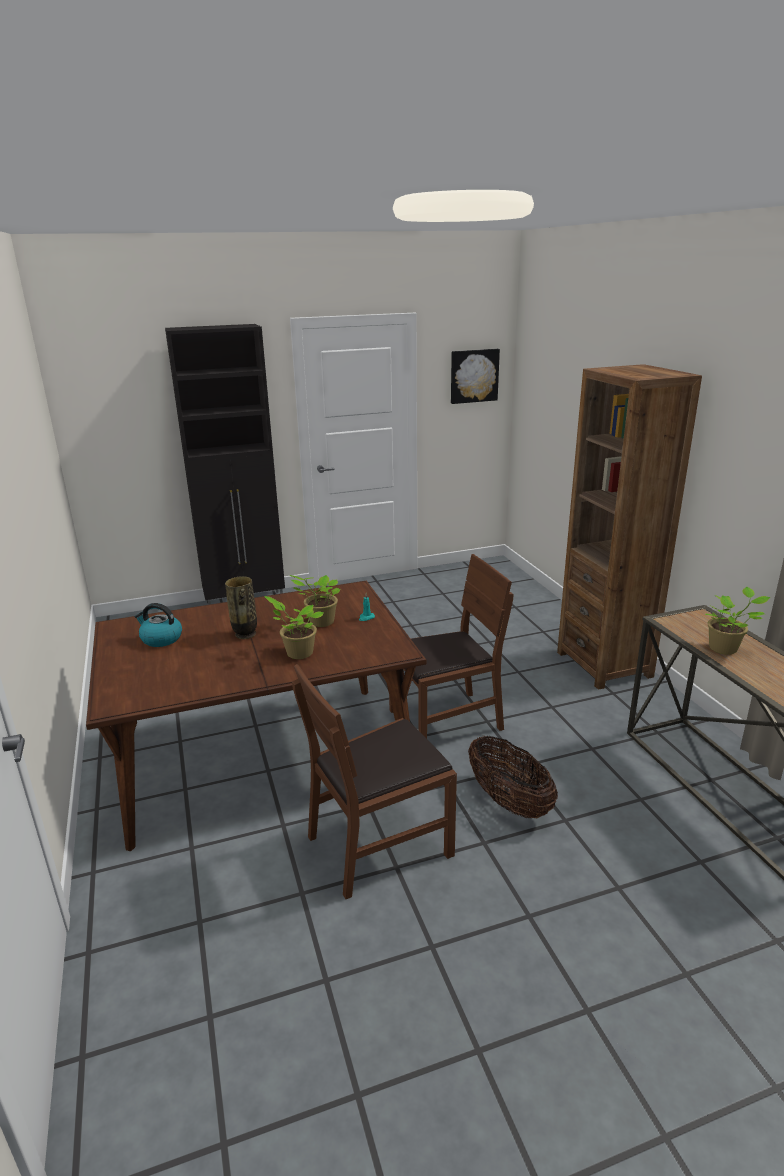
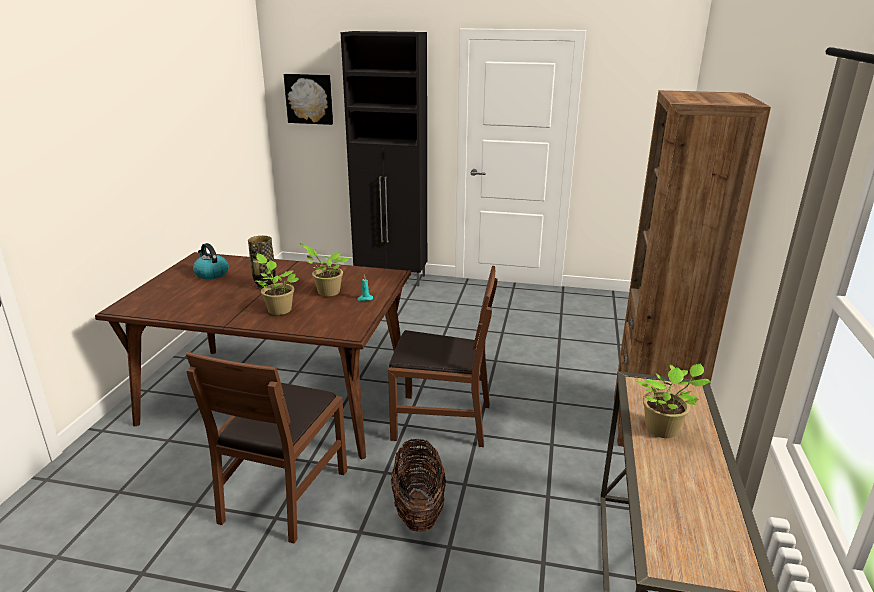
camera: 30 degrees right, 0 degrees up
(379, 844) = (283, 494): brown chair -> brown chair turned 75 degrees counterclockwise
(473, 376) = (644, 100): picture -> picture (309, 99)

